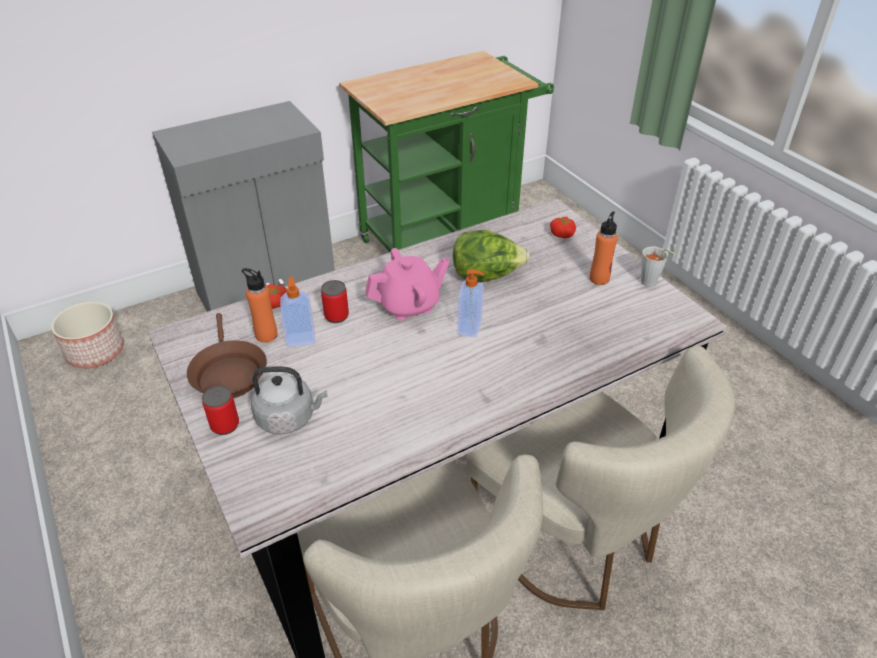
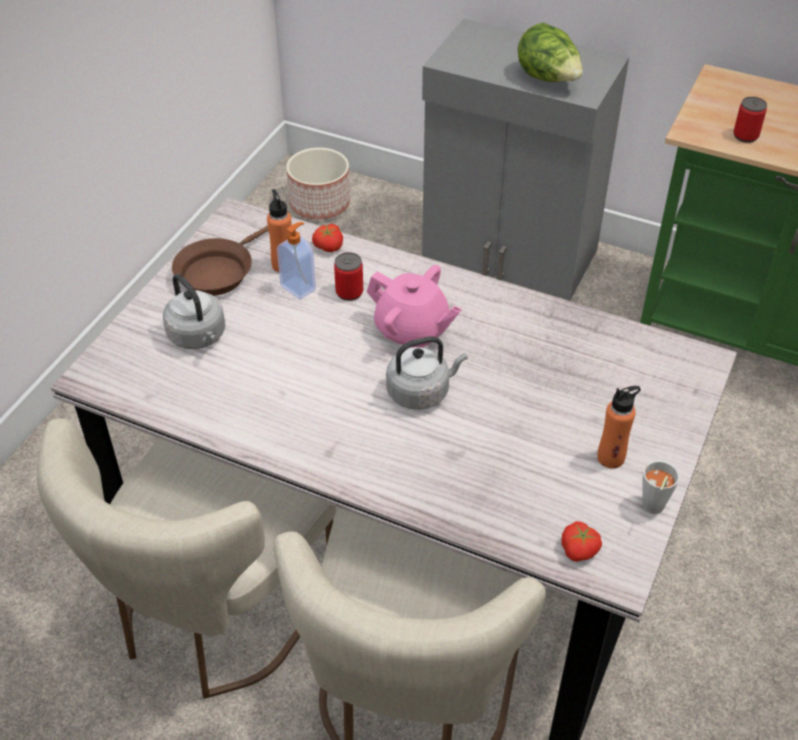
camera: 55 degrees right, 5 degrees up
(225, 425) = (161, 305): can -> can (745, 136)
(470, 328) = (421, 392): soap dispenser -> grey kettle
(486, 276) = (517, 363): lettuce -> lettuce (548, 79)
(562, 234) = (665, 389): tomato -> tomato (580, 549)

